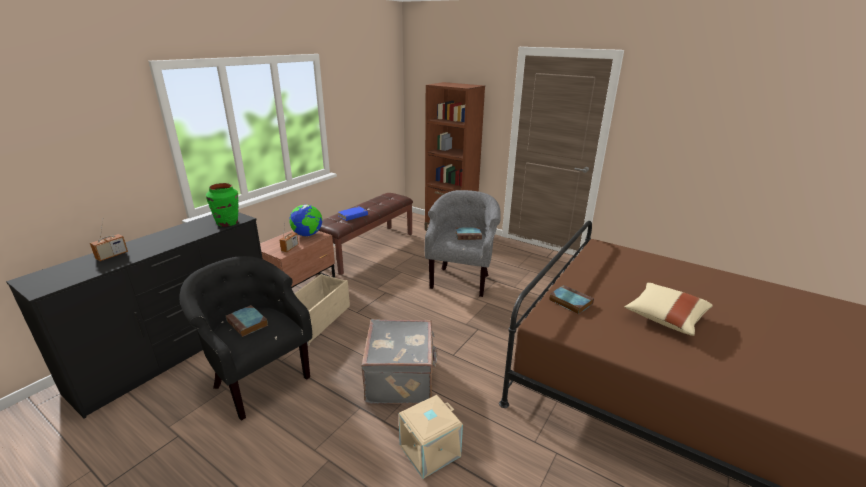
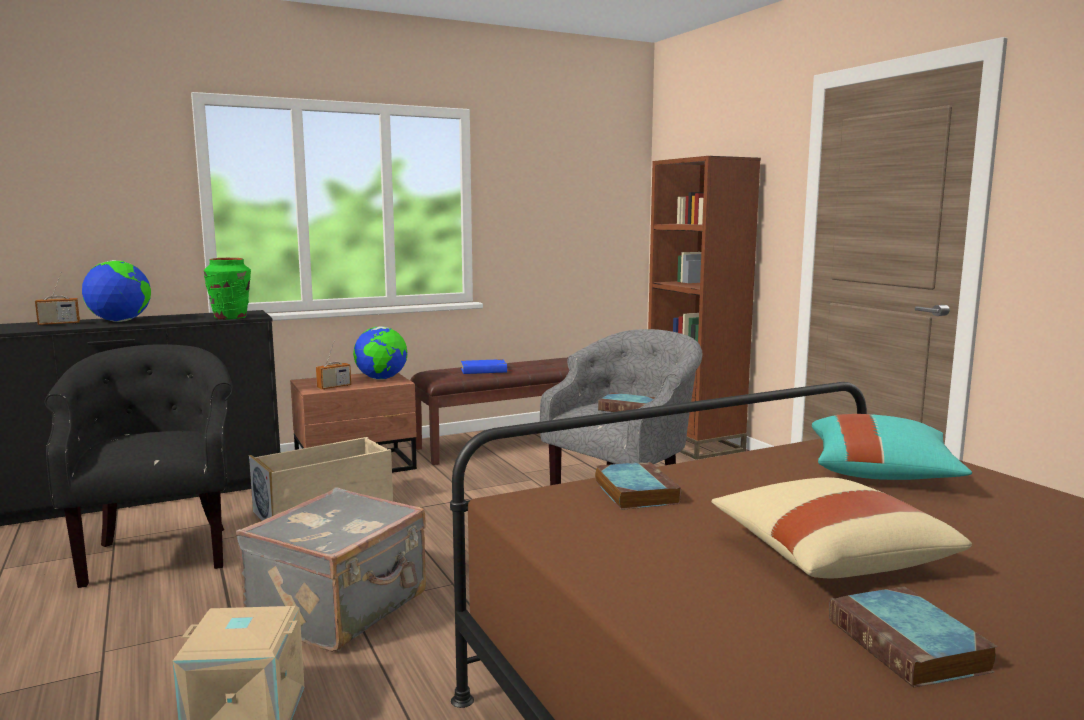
camera: 30 degrees right, 15 degrees down
(155, 243) = (120, 321): none -> globe
(248, 323) = (142, 437): book -> book (910, 646)
(627, 265) = (881, 473): none -> turquoise pillow

